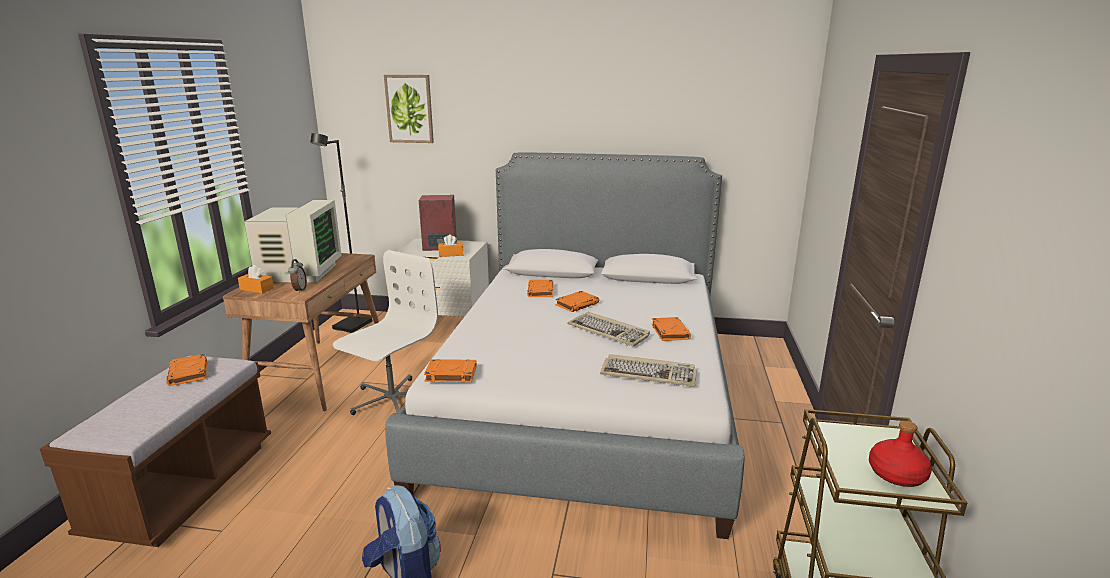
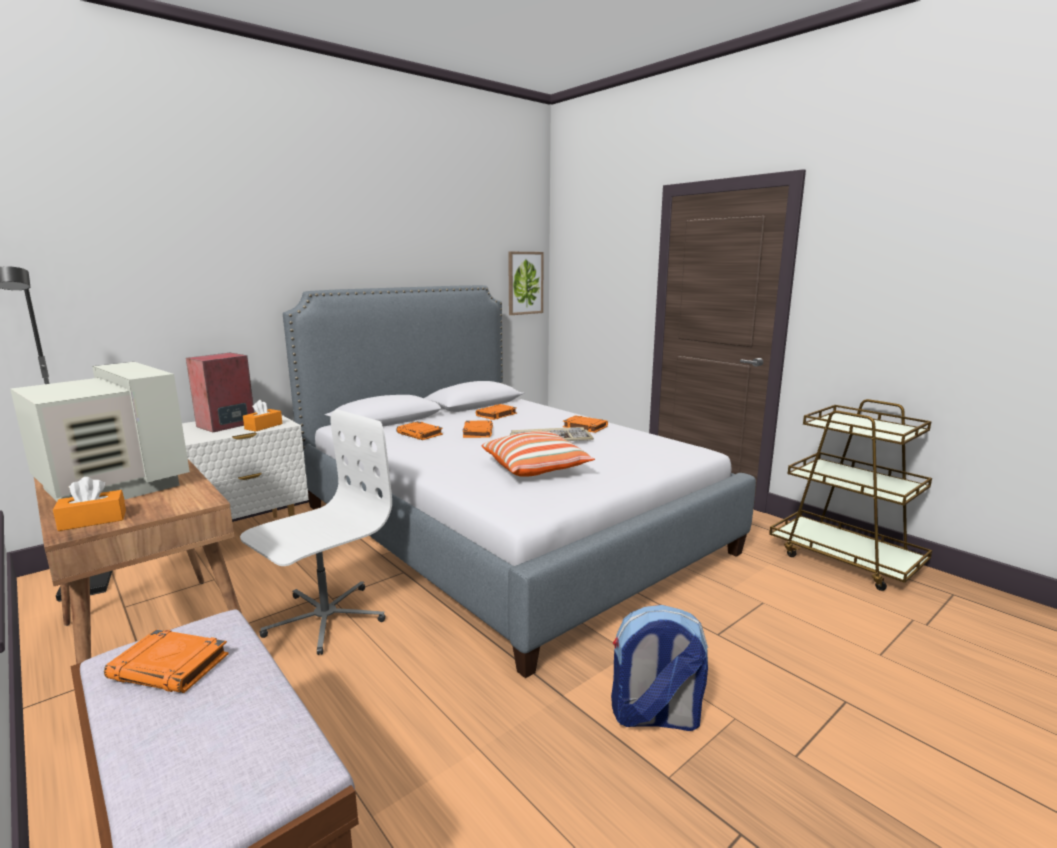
camera: 50 degrees left, 5 degrees down
(299, 290) = (180, 498): alarm clock -> none
(391, 399) = (324, 618): white office chair -> white office chair turned 60 degrees clockwise
(409, 109) = (135, 237): picture -> picture (525, 283)
(450, 374) = (527, 504): orange book -> orange book (496, 415)
(528, 351) = (536, 468): none -> pillow
(649, 374) = (641, 450): keyboard -> none
(895, 474) = (883, 427): red bottle -> none

